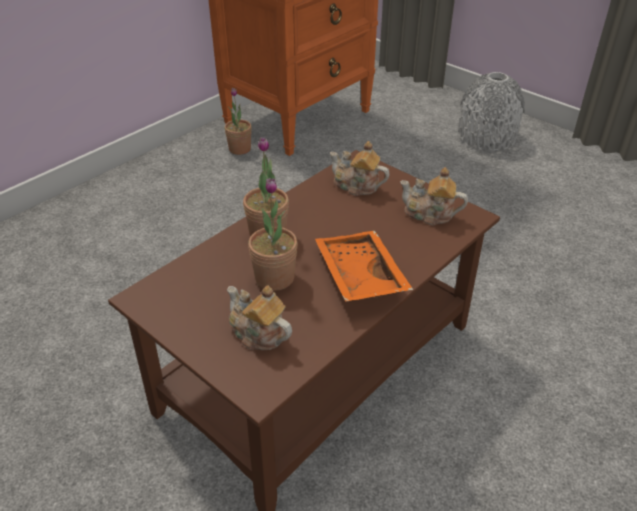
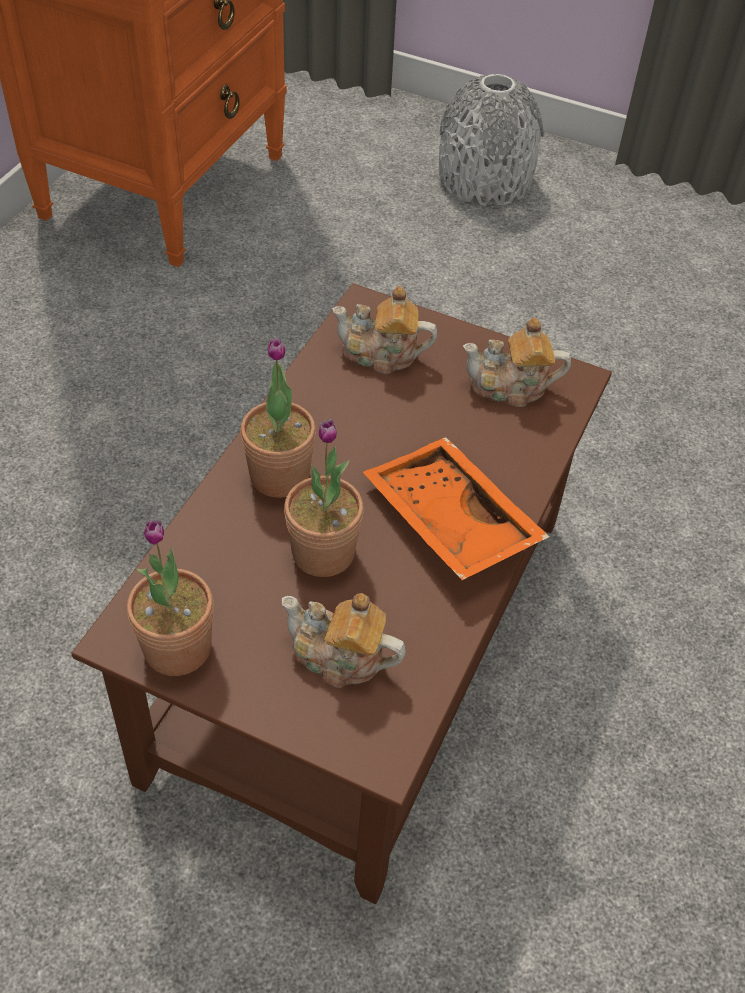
camera: 20 degrees left, 10 degrees up
(240, 149) = (86, 267): potted plant -> potted plant (177, 648)

